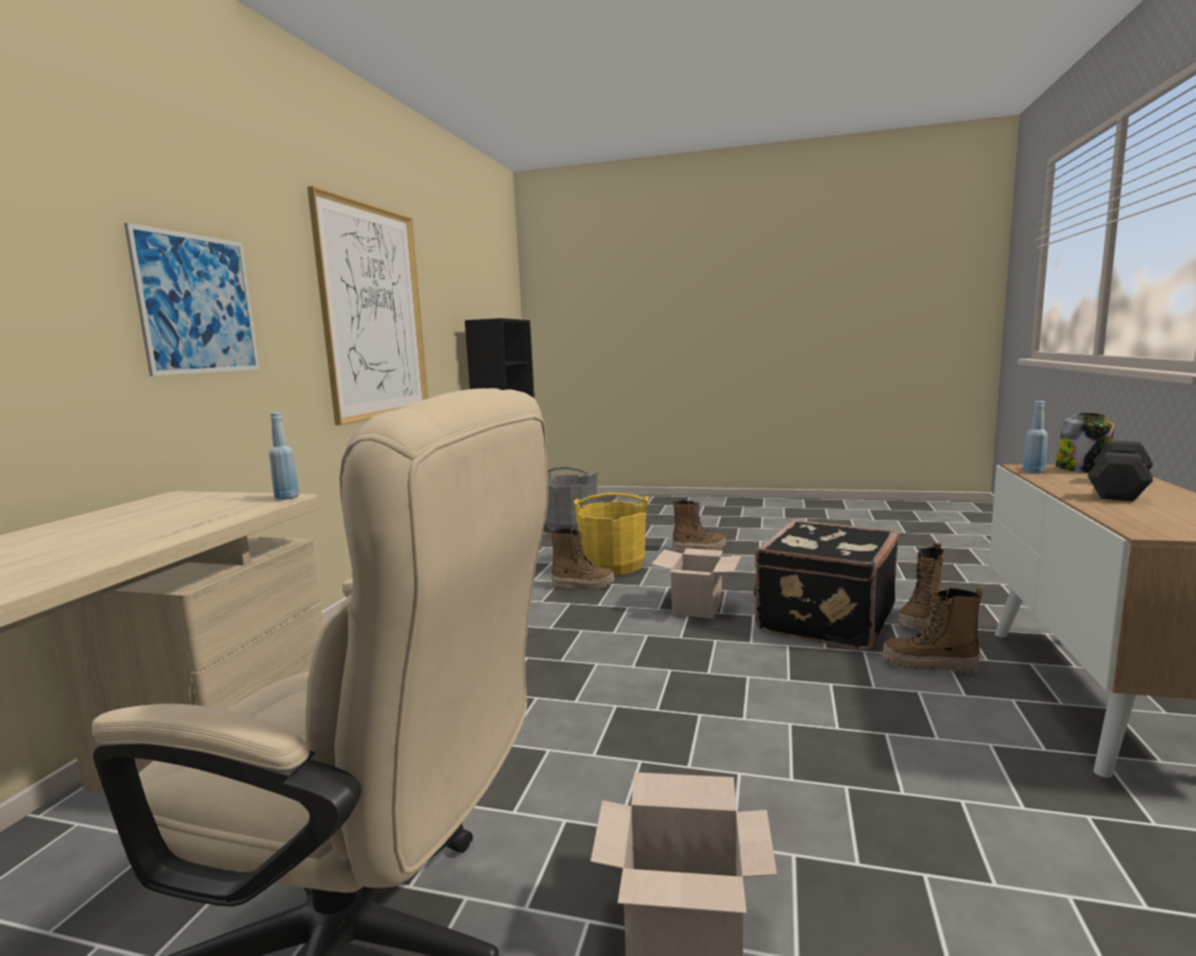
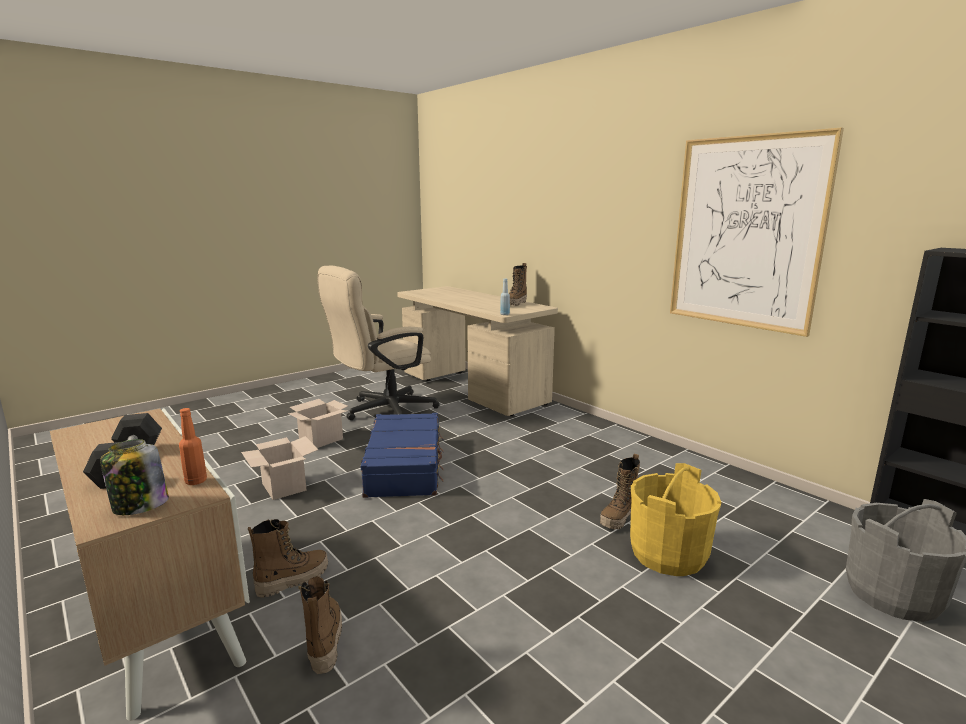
camera: 125 degrees right, 5 degrees up
(198, 304) = (594, 227): picture -> none
(639, 729) = (405, 466): none -> blue suitcase
(698, 607) = (508, 545): cardboard box -> cardboard box (282, 486)
(699, 550) = (682, 642): boot -> boot (515, 304)
(823, 620) = (406, 588): black suitcase -> none
(1033, 472) = (196, 481): blue bottle -> orange bottle

